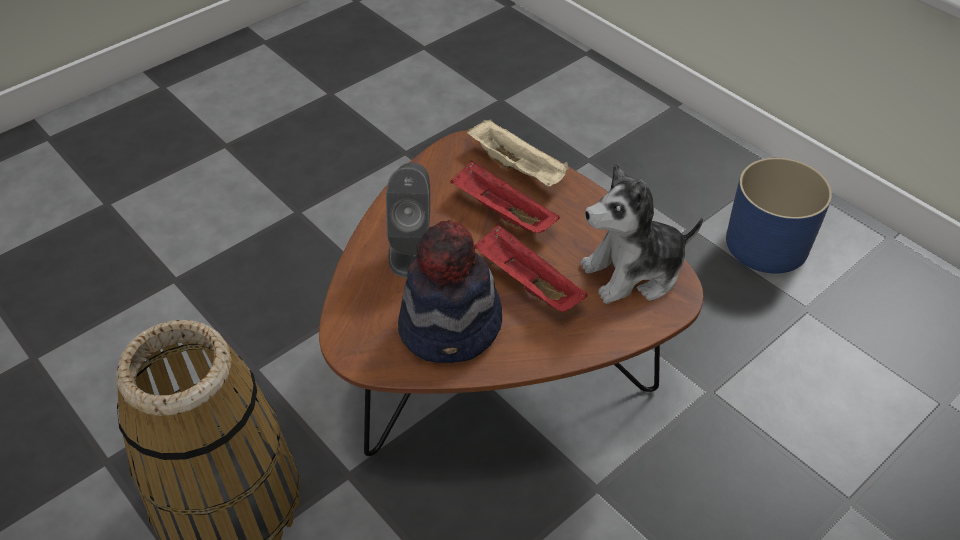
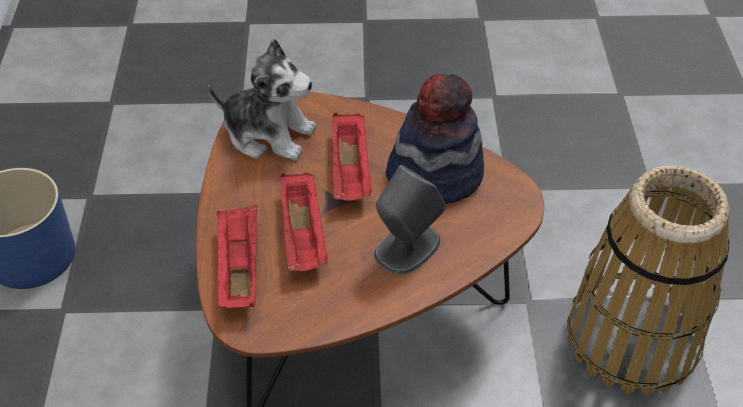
camera: 140 degrees left, 0 degrees up
(518, 168) = (239, 268): beige tray -> red tray

